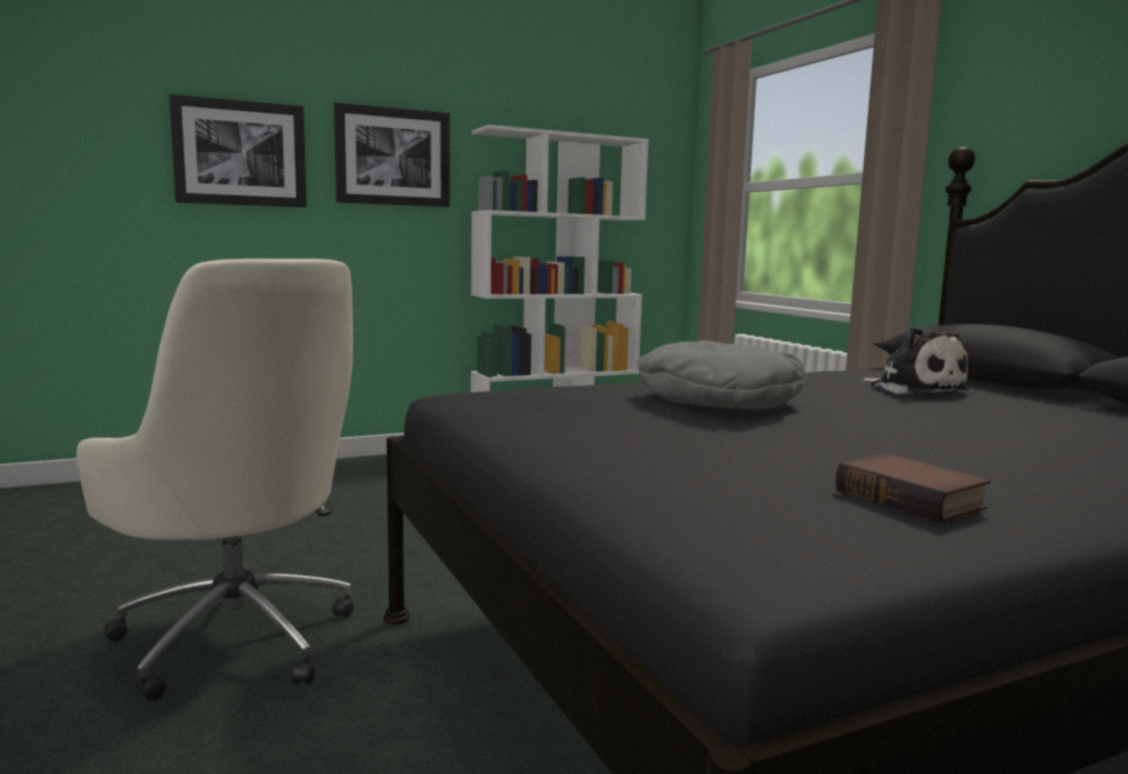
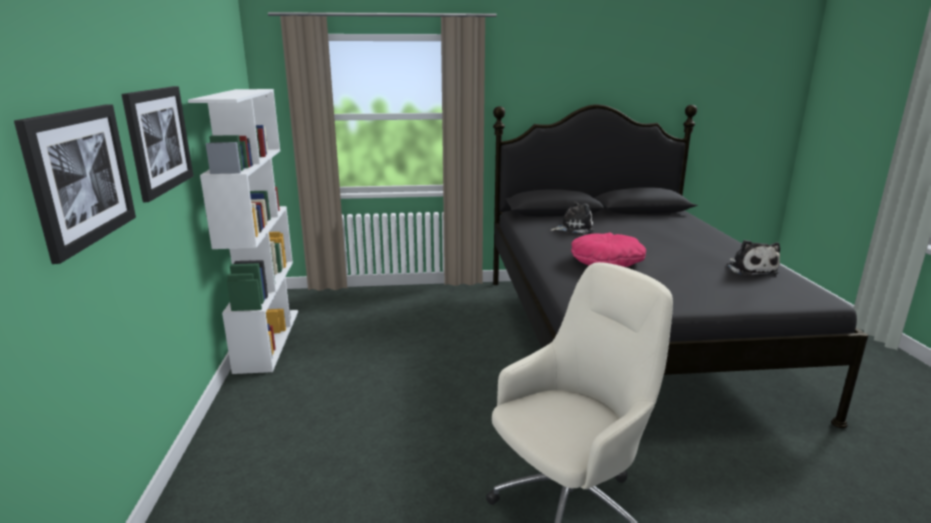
camera: 70 degrees left, 10 degrees up
(721, 401) = (605, 261): grey pillow -> pink pillow
(913, 499) = (750, 269): book -> plush toy

